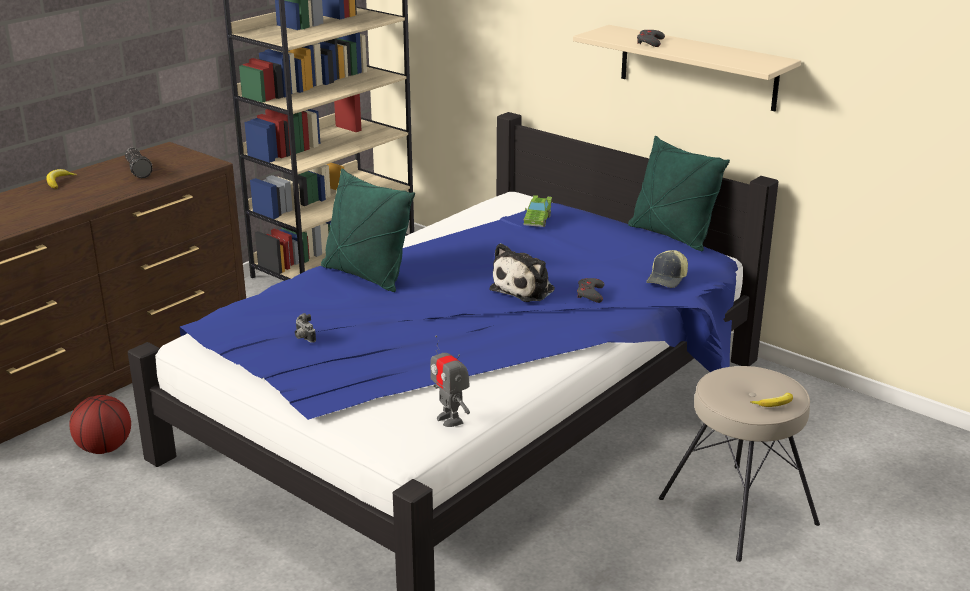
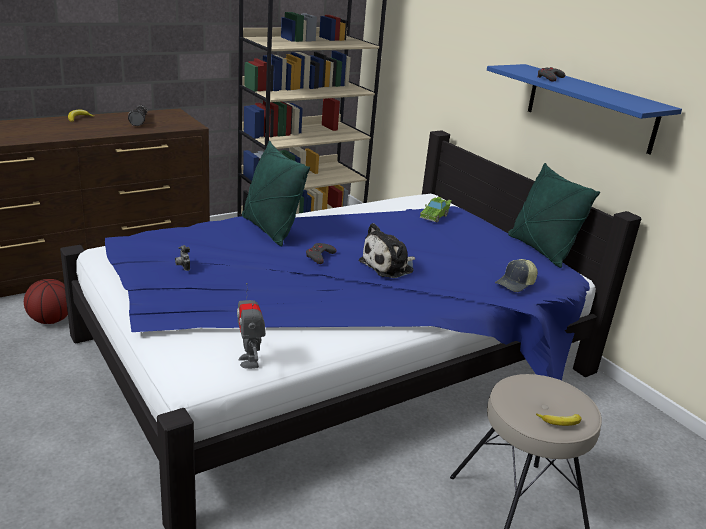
camera: 15 degrees right, 0 degrees up
(590, 294) = (439, 281): grey game controller -> grey game controller (319, 256)
(697, 67) = (590, 107): beige shelf -> blue shelf

